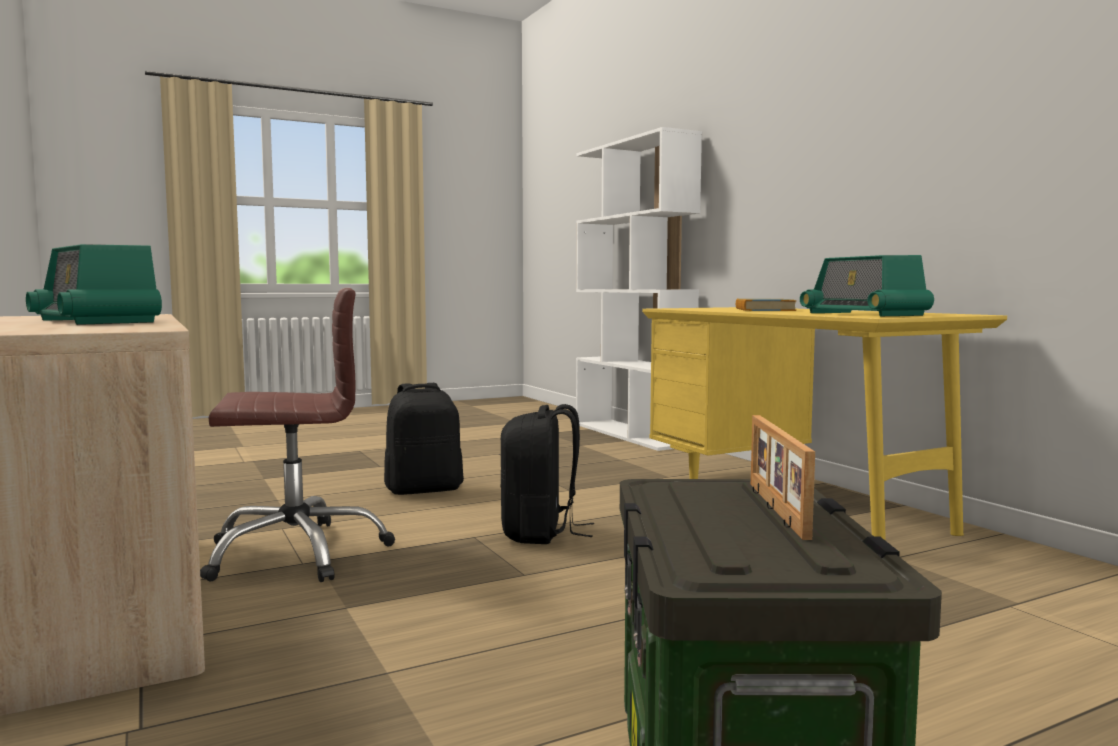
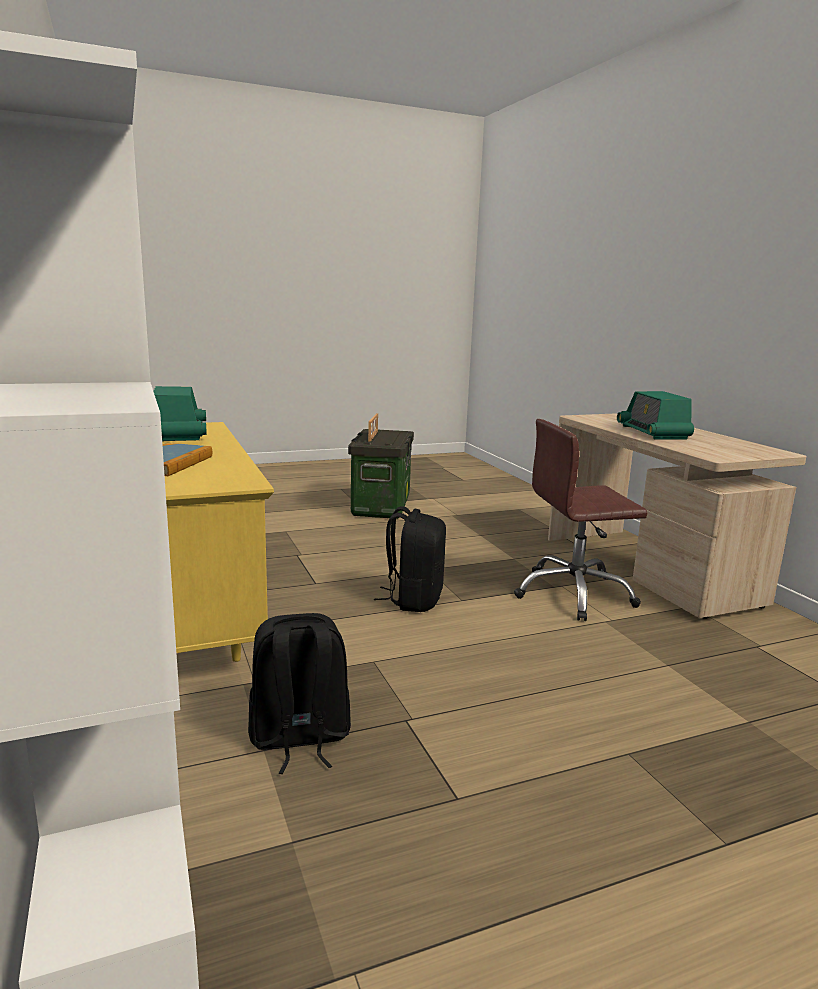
camera: 175 degrees left, 10 degrees up
(95, 321) = (653, 432): radio -> radio turned 150 degrees counterclockwise
(424, 489) = (529, 674): black backpack -> black backpack (299, 739)

